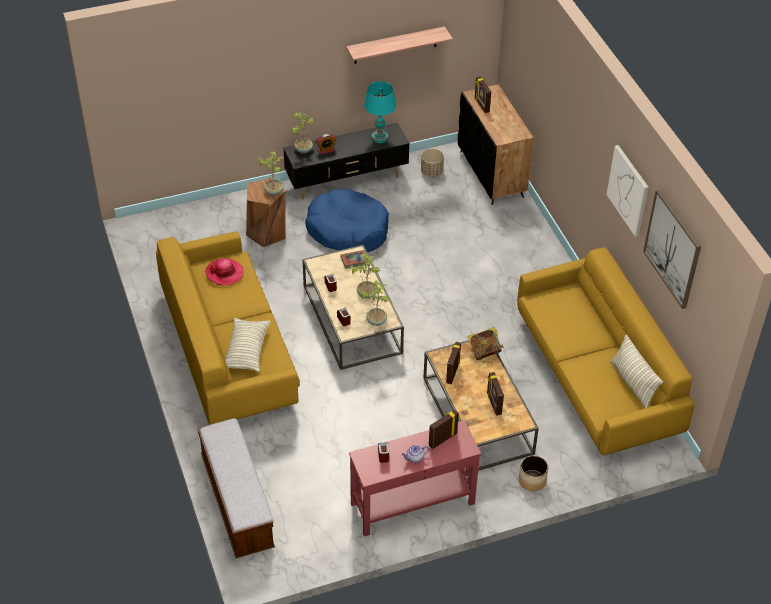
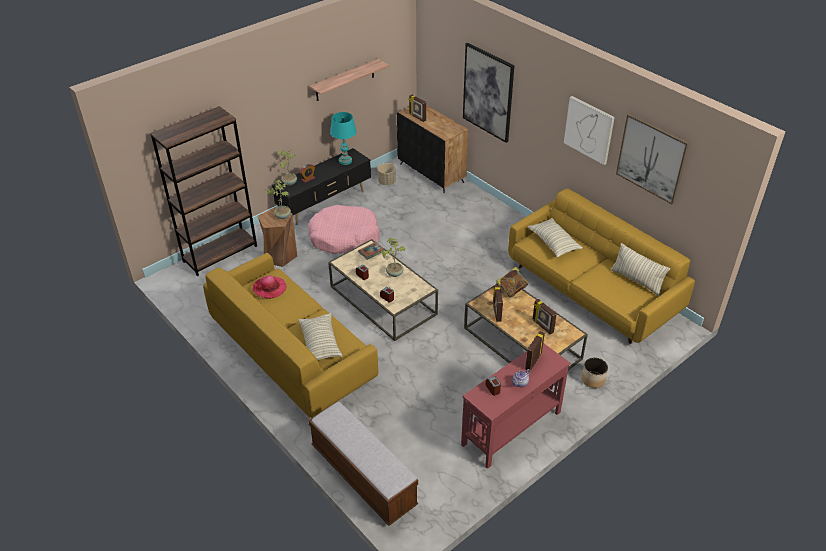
camera: 20 degrees left, 5 degrees down
(205, 212) = (220, 253): none -> brown bookcase
(347, 230) = (344, 237): blue dog bed -> pink dog bed
(376, 321) = (414, 291): potted plant -> none
(554, 104) = (488, 92): none -> picture
(564, 310) = (553, 243): none -> pillow

